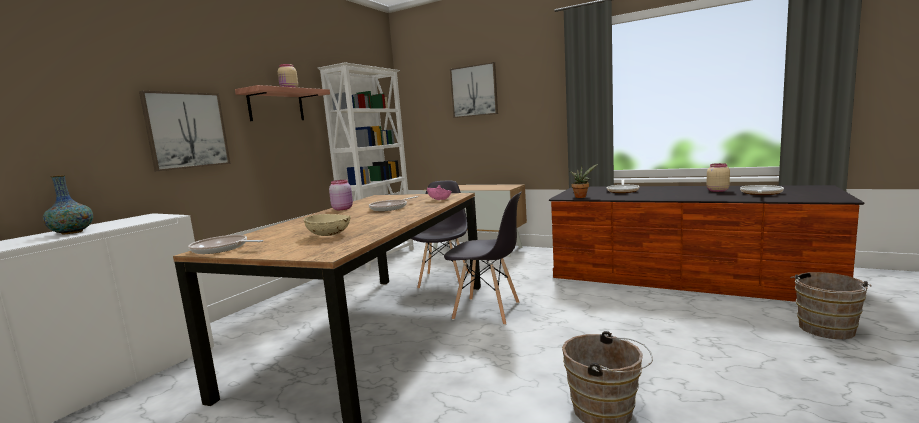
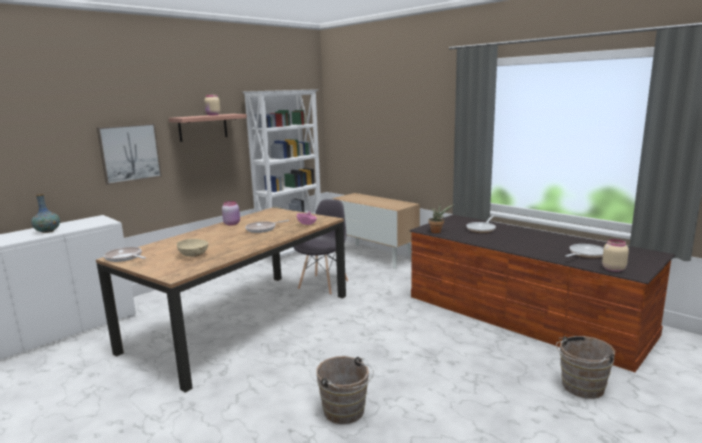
camera: 15 degrees right, 5 degrees up
(474, 91) = (384, 111): picture -> none
(487, 311) = (333, 319): grey chair -> none
(716, 190) = (557, 243): beige jar -> beige jar (613, 269)

